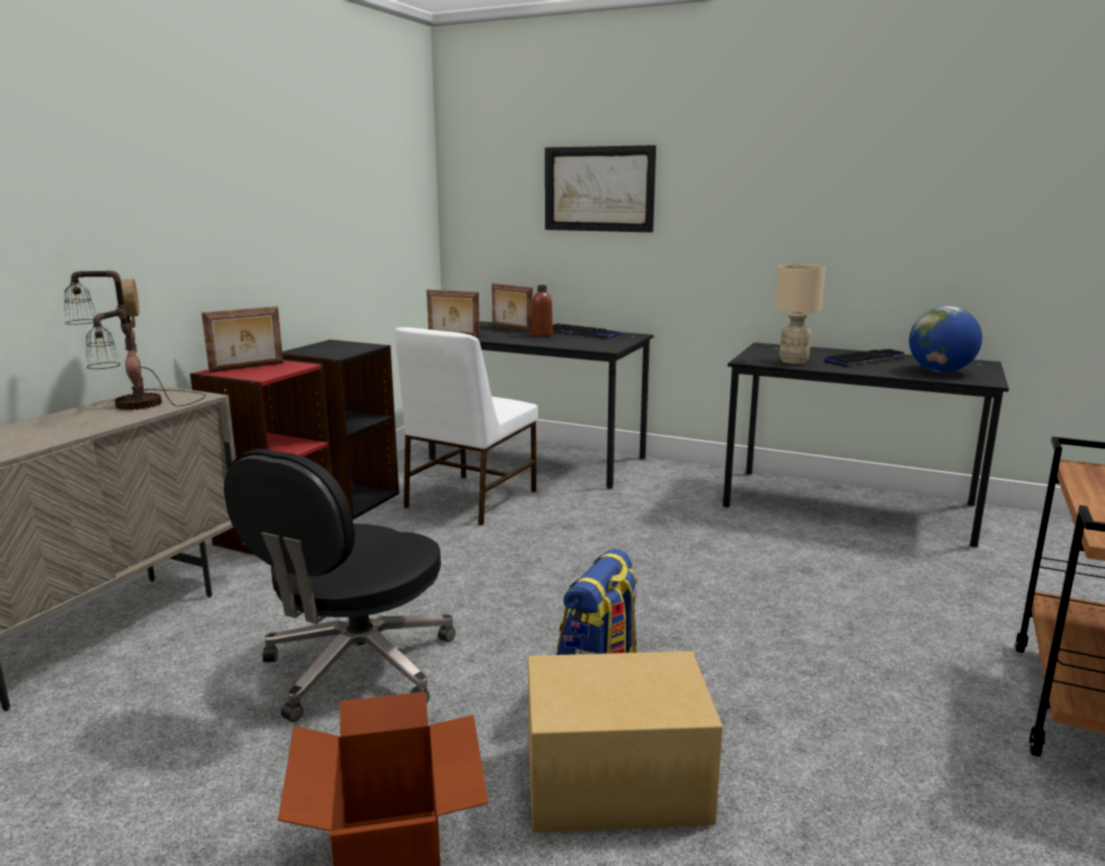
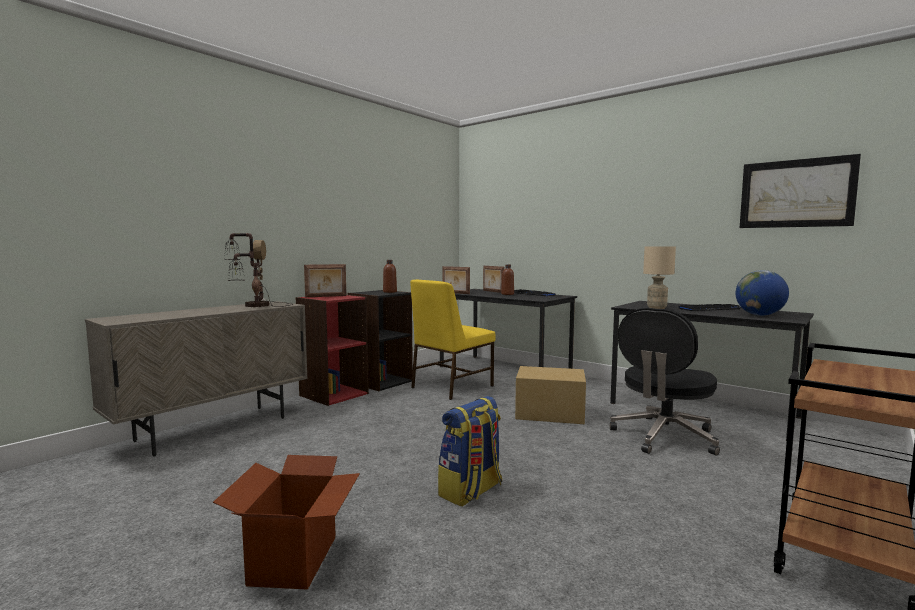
camera: 15 degrees right, 10 degrees down
(351, 346) = (390, 292): none -> brown bottle
(356, 668) = (337, 460): black office chair -> black office chair (664, 437)
(469, 499) = (451, 387): white chair -> yellow chair
(599, 189) = (546, 209): picture -> picture (796, 193)
(614, 785) = (452, 540): cardboard box -> cardboard box (549, 414)

